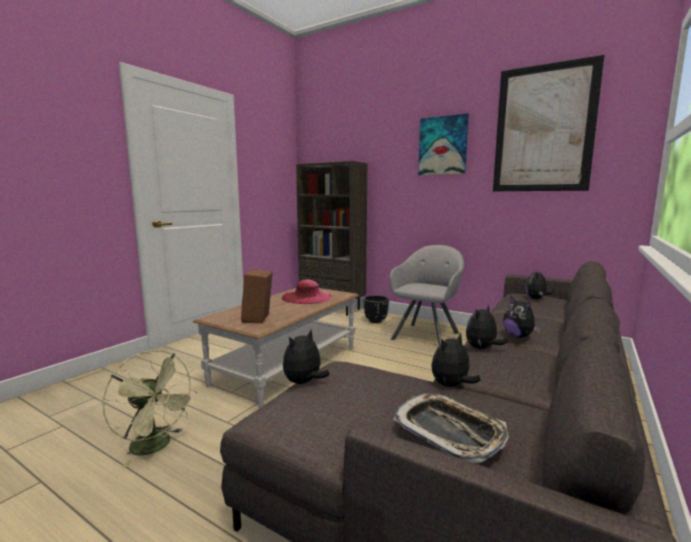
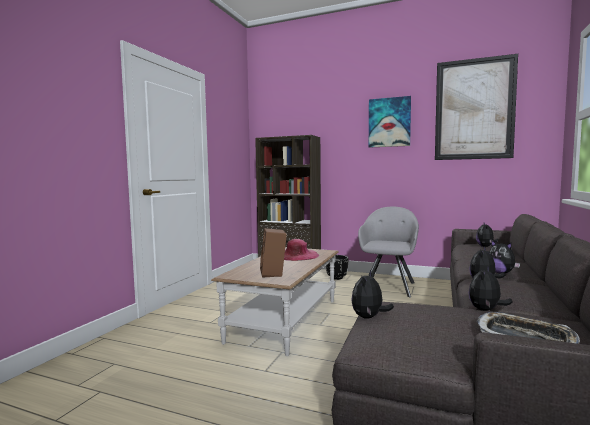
camera: 10 degrees left, 5 degrees down
(157, 446) = (214, 398): green fan -> none

